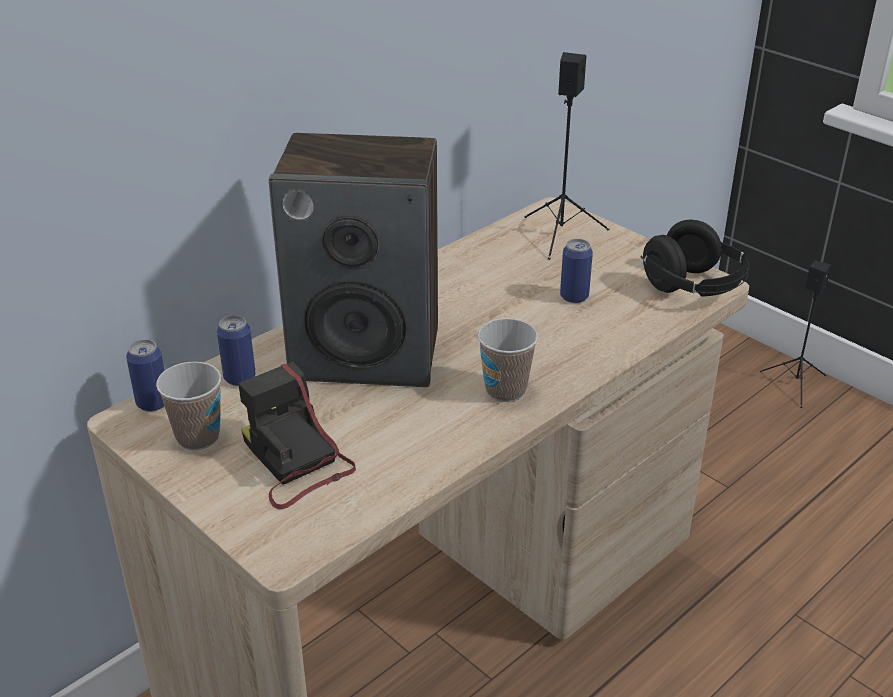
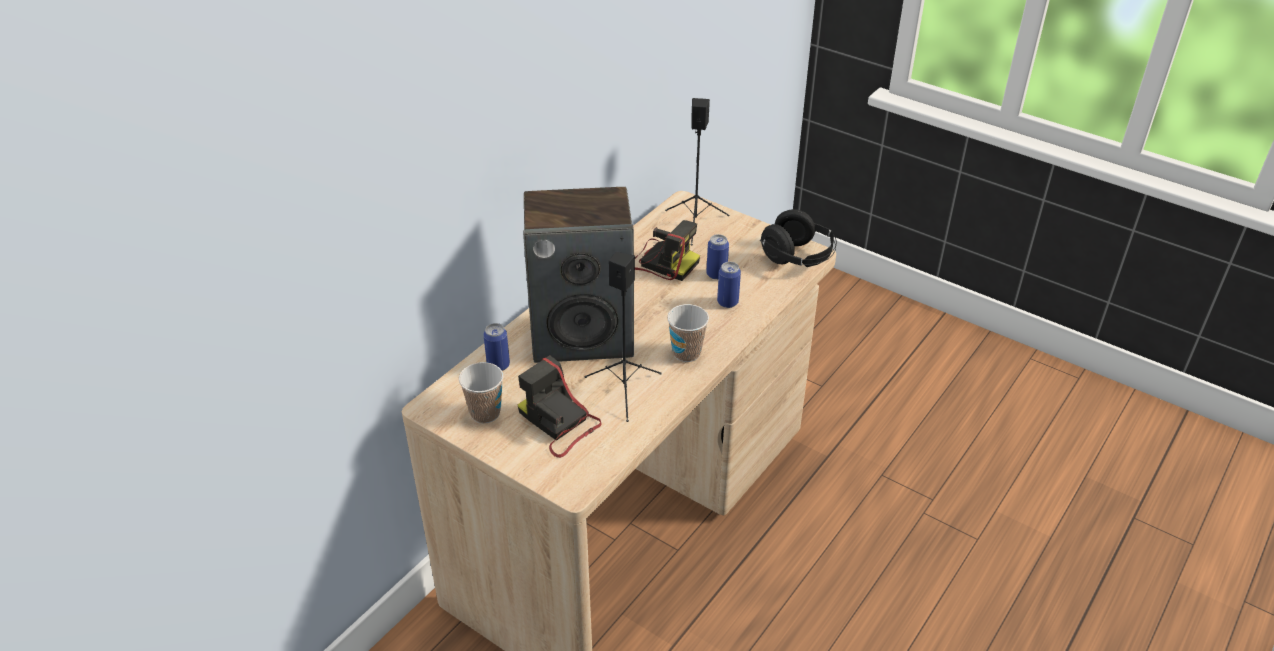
camera: 10 degrees left, 5 degrees up
(153, 403) = (443, 392): can -> can (727, 302)
(503, 275) = (662, 262): none -> camera
(796, 384) = (860, 298): black speaker -> black speaker (625, 389)

